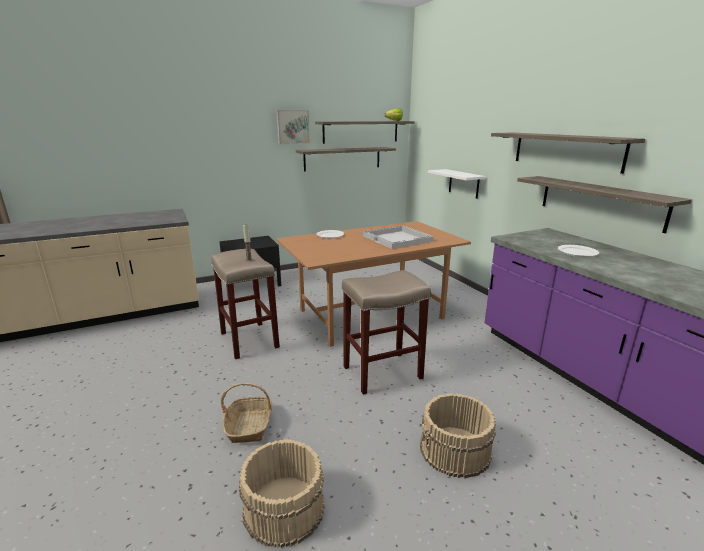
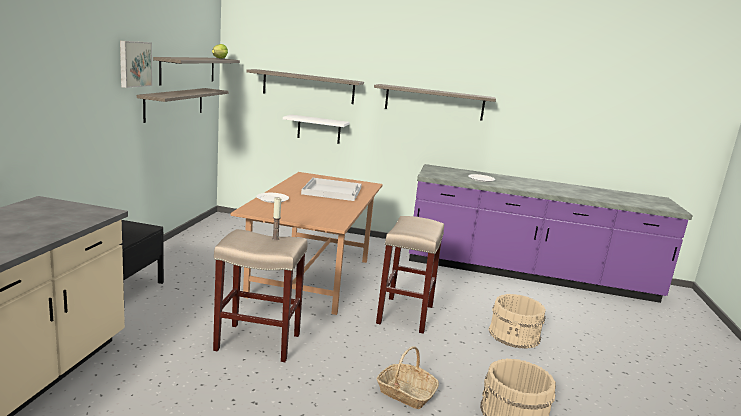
camera: 55 degrees left, 5 degrees down
(599, 201) = (465, 140): shelf -> shelf (308, 87)

